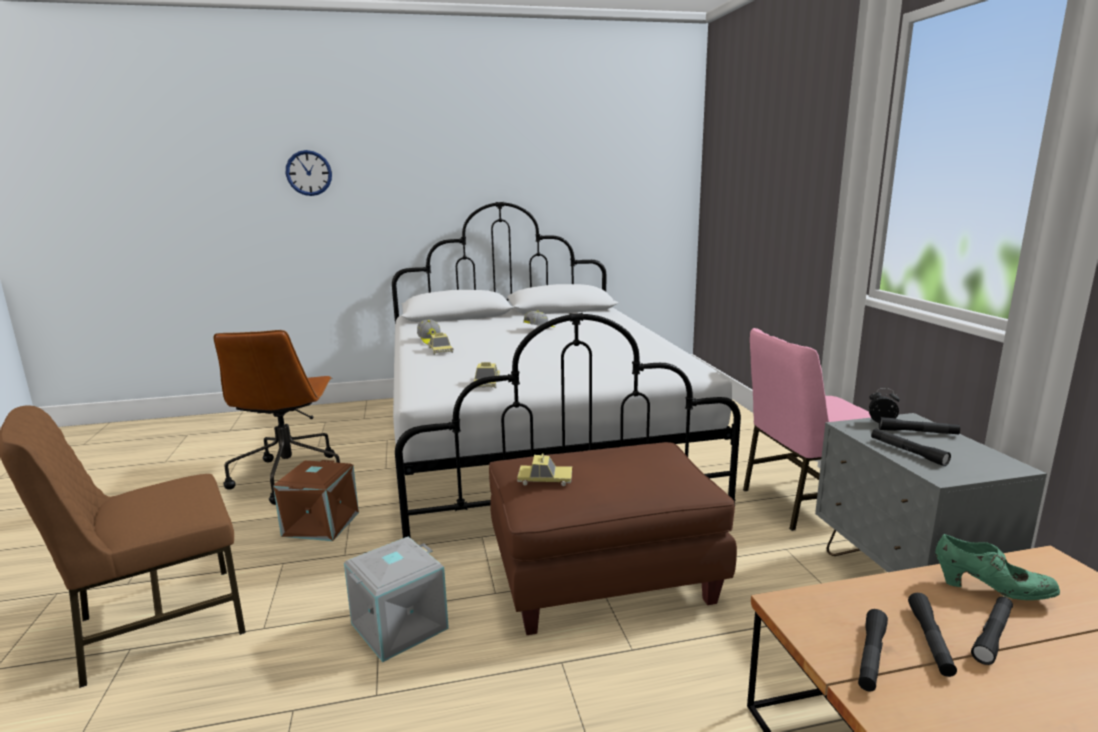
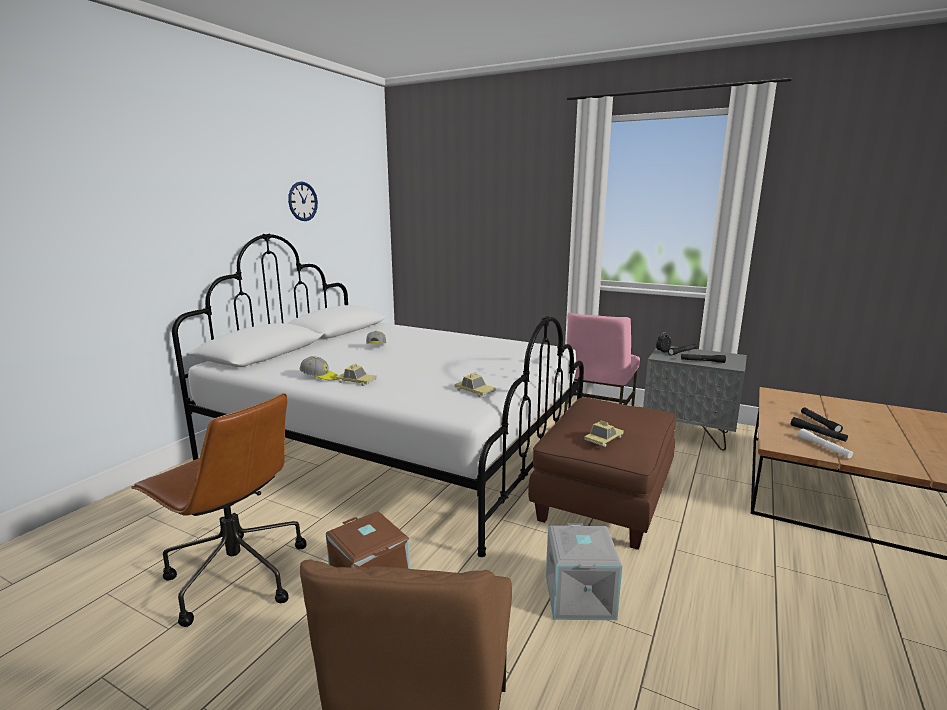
camera: 50 degrees left, 0 degrees up
(309, 173) = (48, 203): wall clock -> wall clock (302, 201)
(871, 656) = (823, 447): black flashlight -> white flashlight
(991, 591) = (787, 409): green shoe -> none

